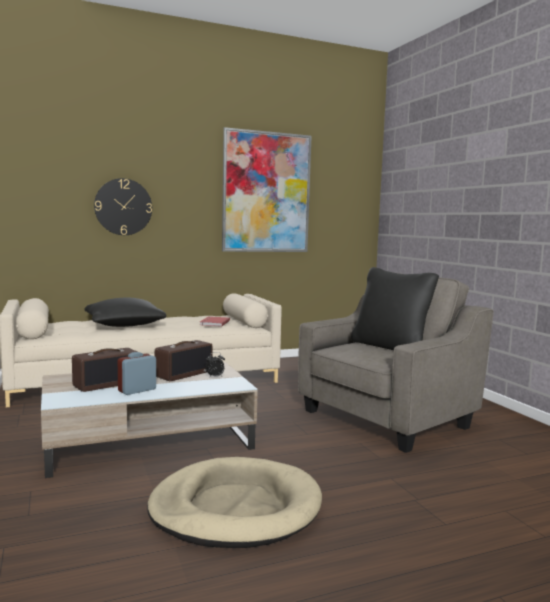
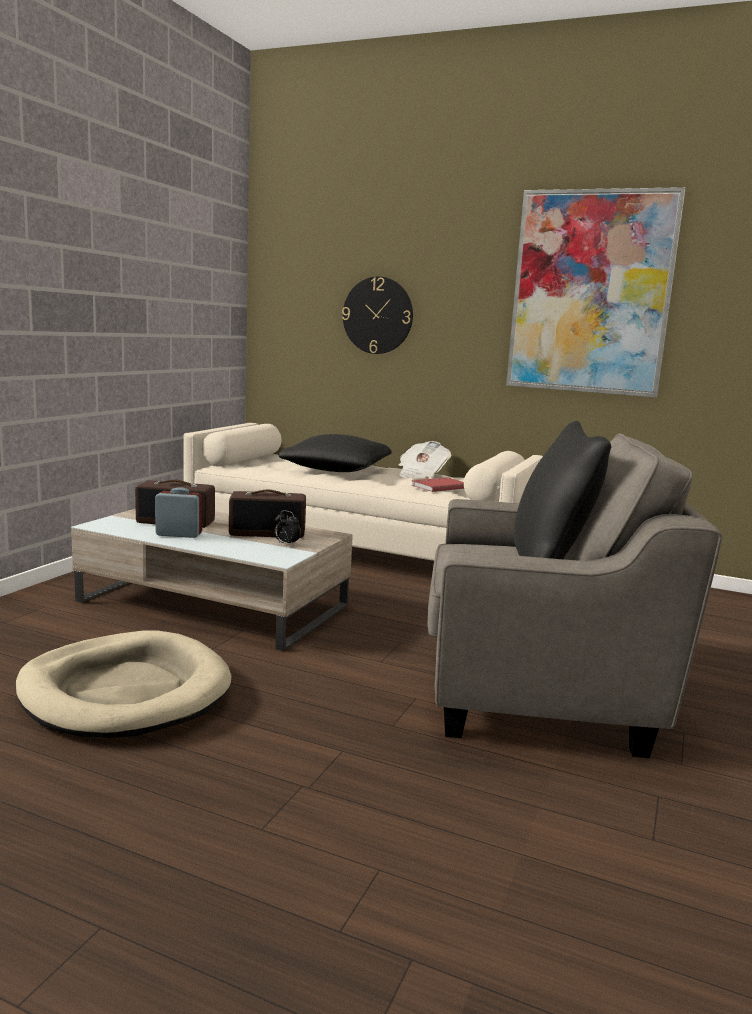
camera: 45 degrees right, 5 degrees up
(180, 318) = (421, 475): none -> newspaper

